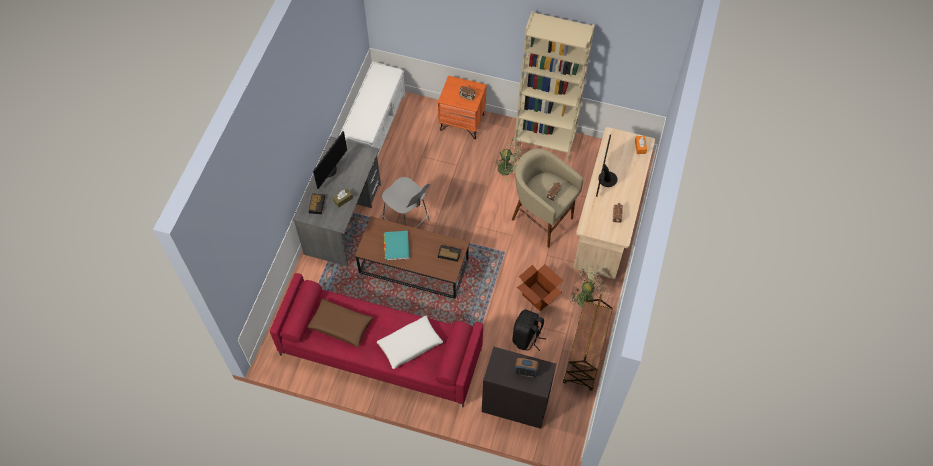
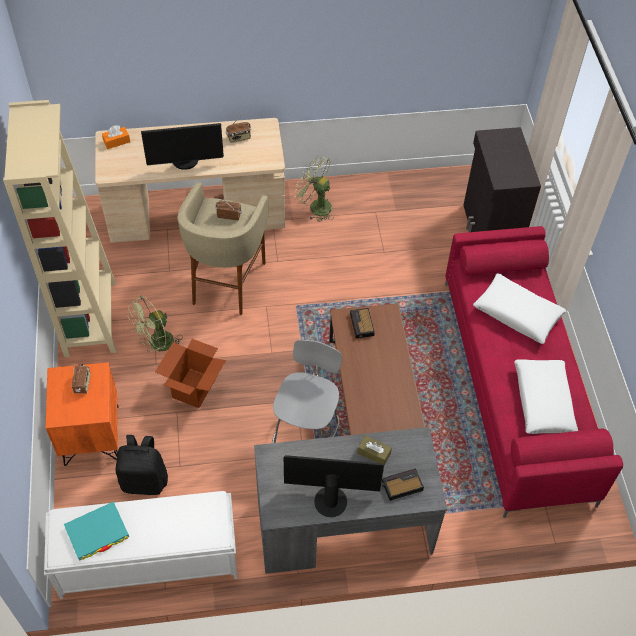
camera: 115 degrees left, 5 degrees down
(341, 325) = (543, 401): brown pillow -> white pillow
(396, 246) = (384, 390): turquoise book -> turquoise book (97, 532)
(509, 169) = (157, 345): green fan -> green fan turned 120 degrees counterclockwise
(525, 372) = (504, 152): alarm clock -> none
(527, 338) = (402, 246): black backpack -> black backpack (145, 480)
(538, 297) = (341, 252): cardboard box -> cardboard box (194, 388)
(585, 357) = (394, 188): brown cart -> none

